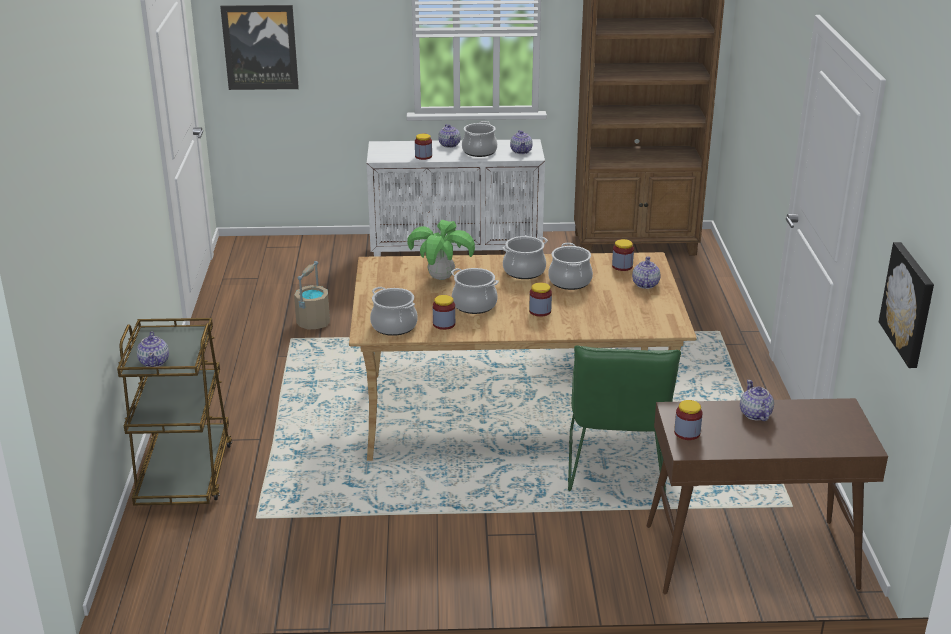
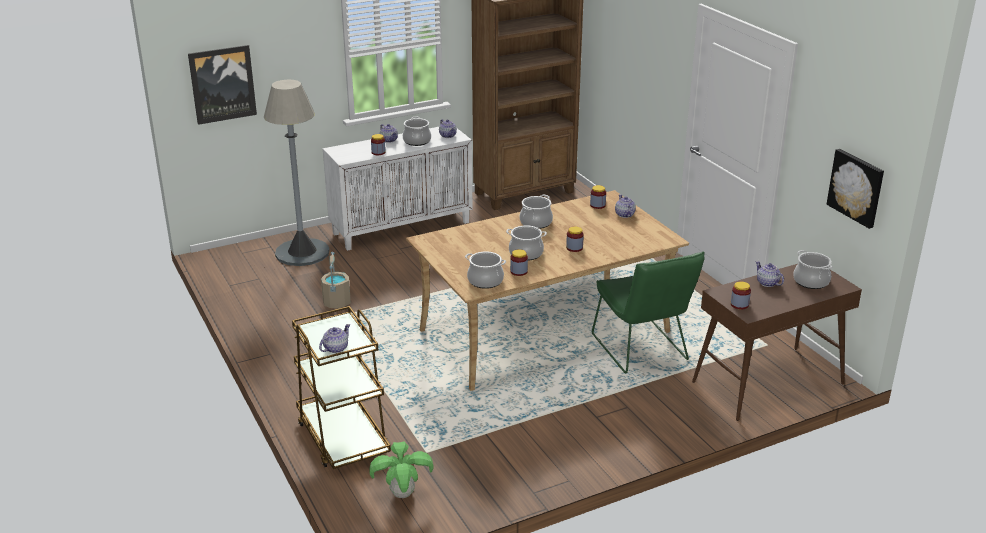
camera: 25 degrees left, 0 degrees up
(154, 362) = (335, 348): teapot -> teapot turned 105 degrees counterclockwise
(326, 260) = (302, 253): none -> grey floor lamp
(441, 277) = (482, 240): potted plant -> potted plant (402, 494)
(569, 281) = (573, 223): cooking pot -> cooking pot (811, 281)

